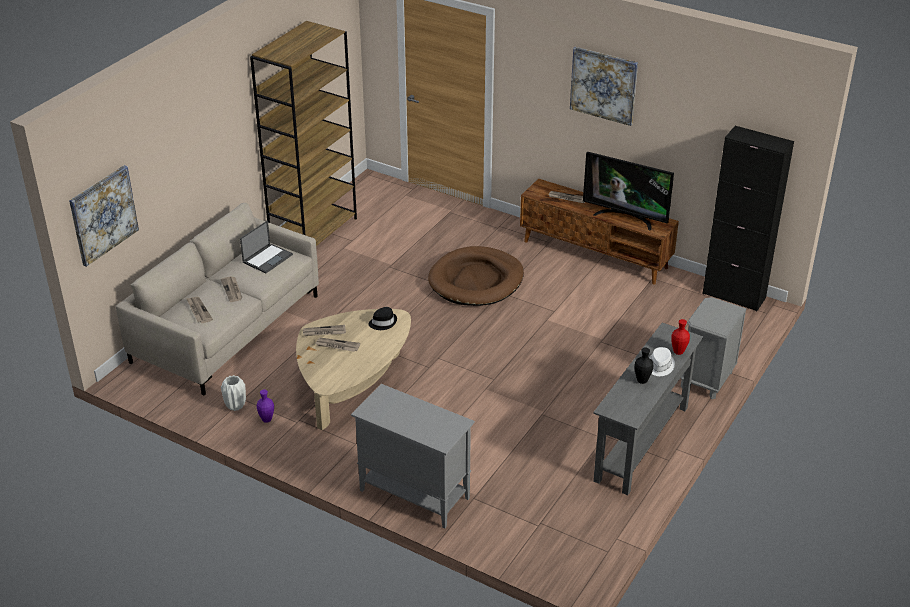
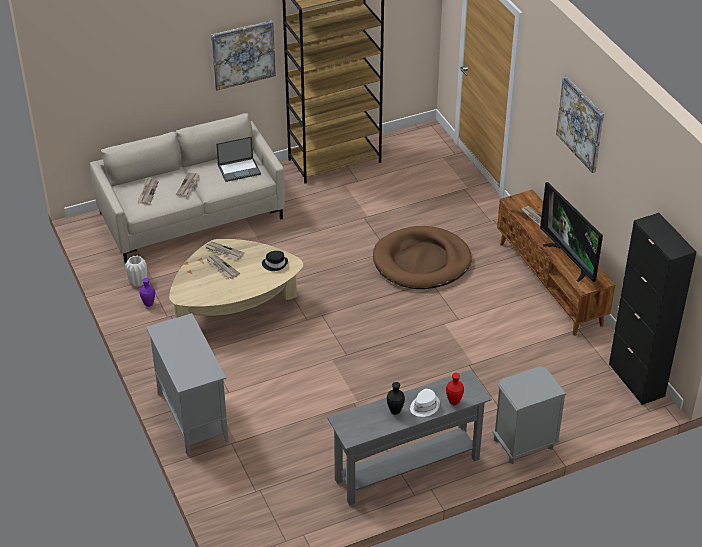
camera: 35 degrees right, 5 degrees up
(103, 215) = (88, 85): picture -> picture (243, 54)

